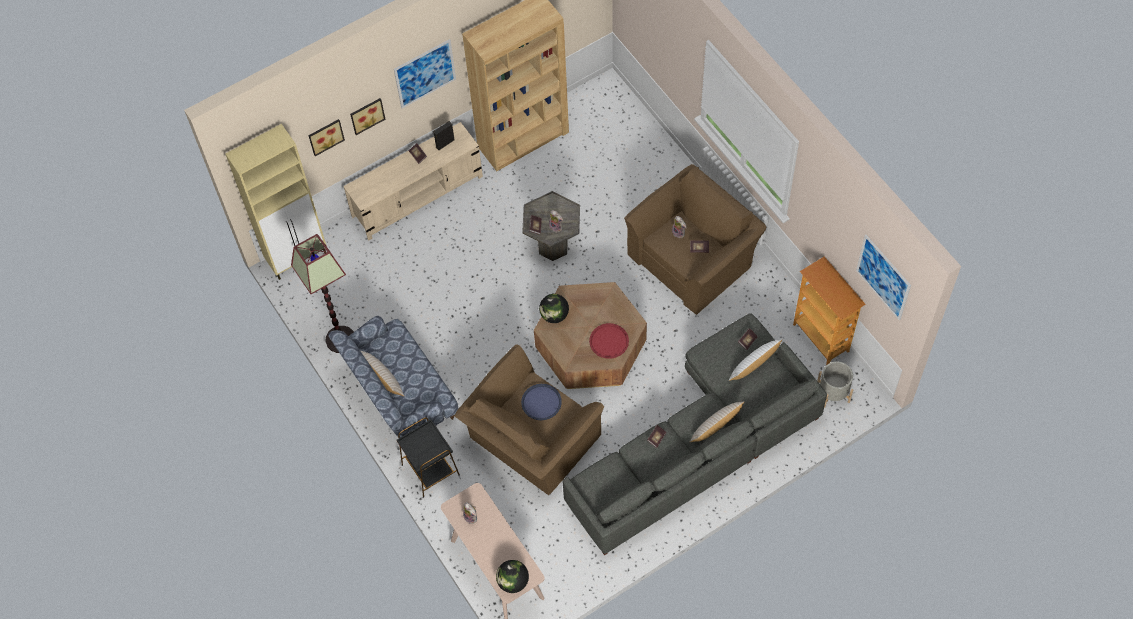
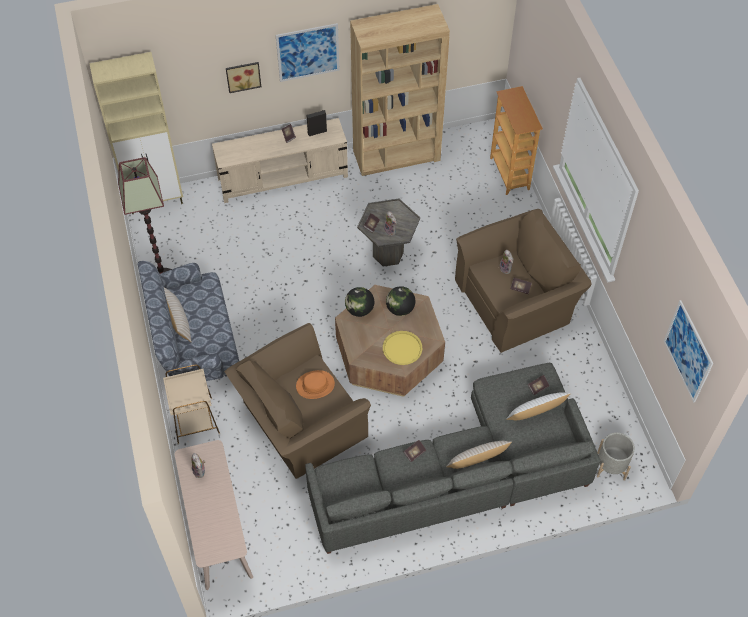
camera: 15 degrees right, 5 degrees down
(325, 136) = (198, 83): picture -> none
(430, 469) = (195, 420): black side table -> beige side table
(513, 582) = (214, 547): globe -> globe (400, 309)
(541, 402) = (315, 385): blue tray -> orange hat
(609, 341) = (402, 348): red tray -> yellow tray
(821, 337) = (617, 409): bookcase -> bookcase (510, 173)

